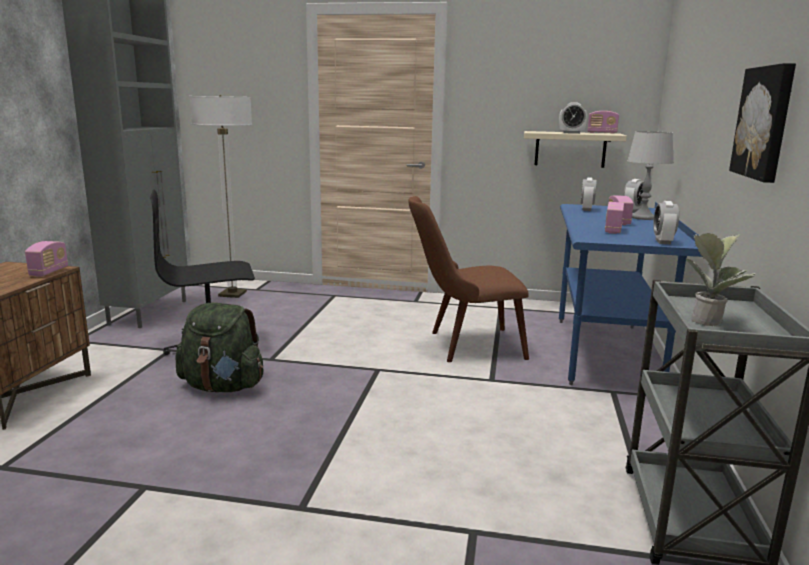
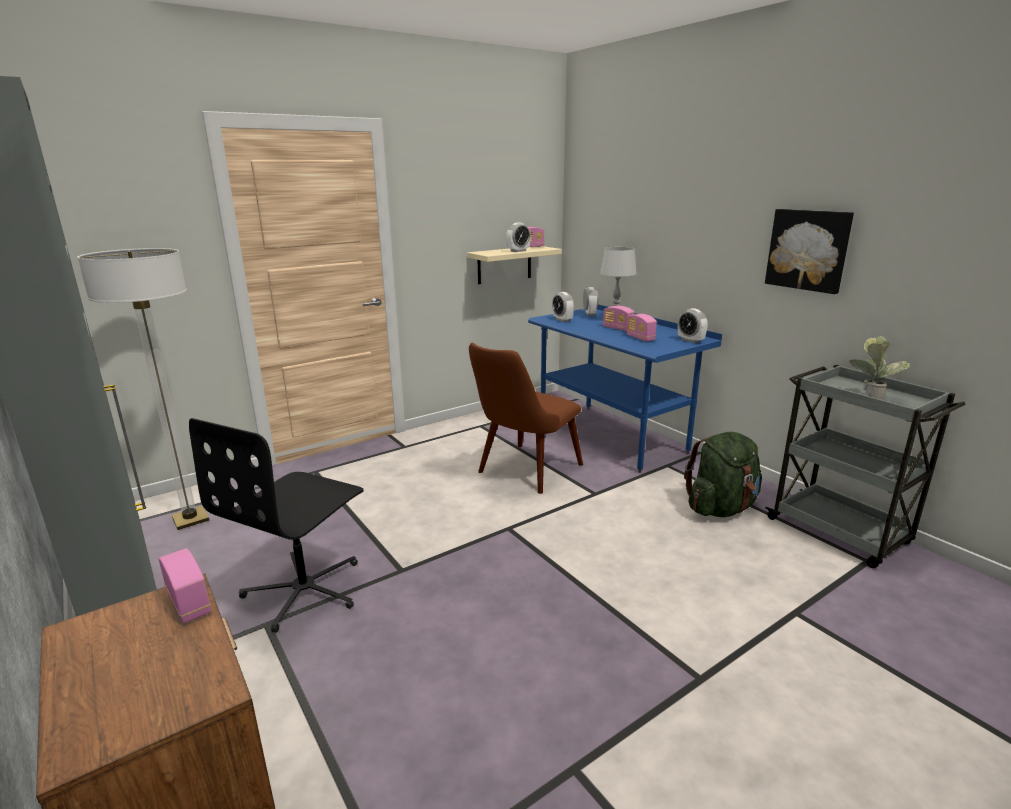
camera: 45 degrees left, 5 degrees up
(223, 387) = (420, 626): green backpack -> green backpack (721, 508)

